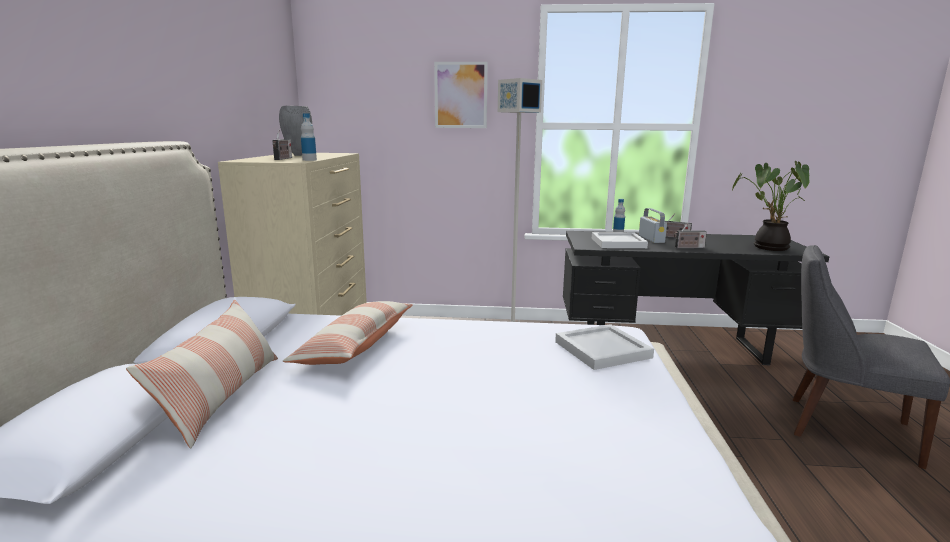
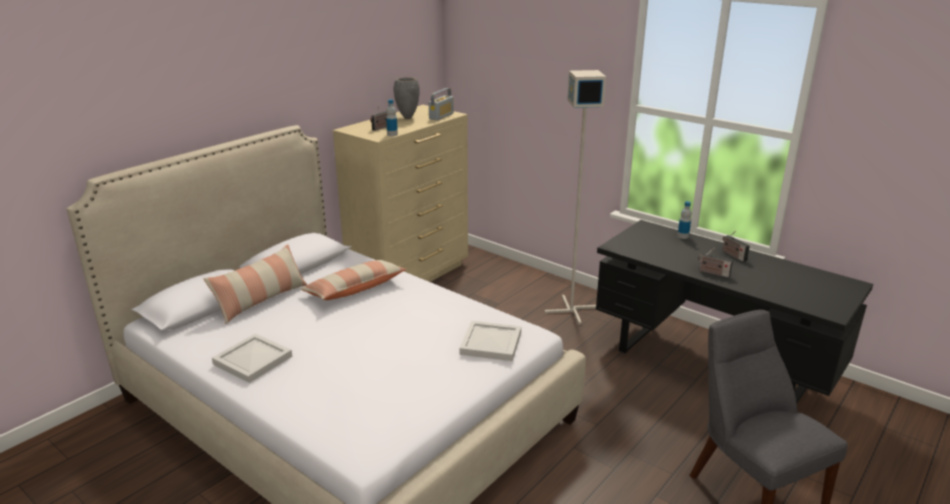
camera: 35 degrees right, 10 degrees up
(460, 95) = (565, 67): picture -> none
(617, 243) = (653, 249): white tray -> white tray (251, 360)
(651, 239) = (700, 252): radio -> radio (441, 116)
(767, 247) = (802, 295): potted plant -> none

